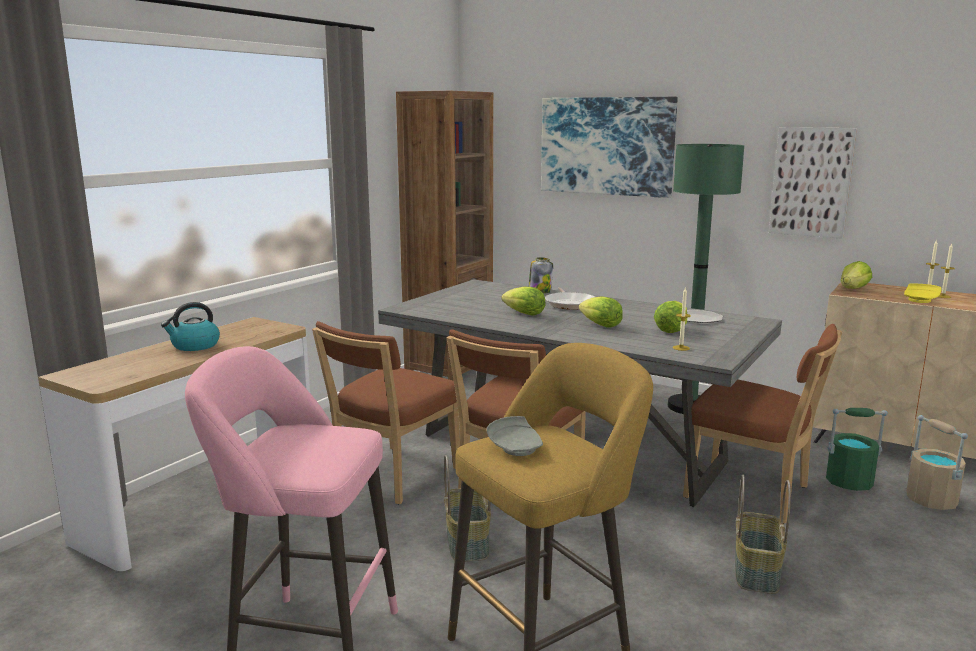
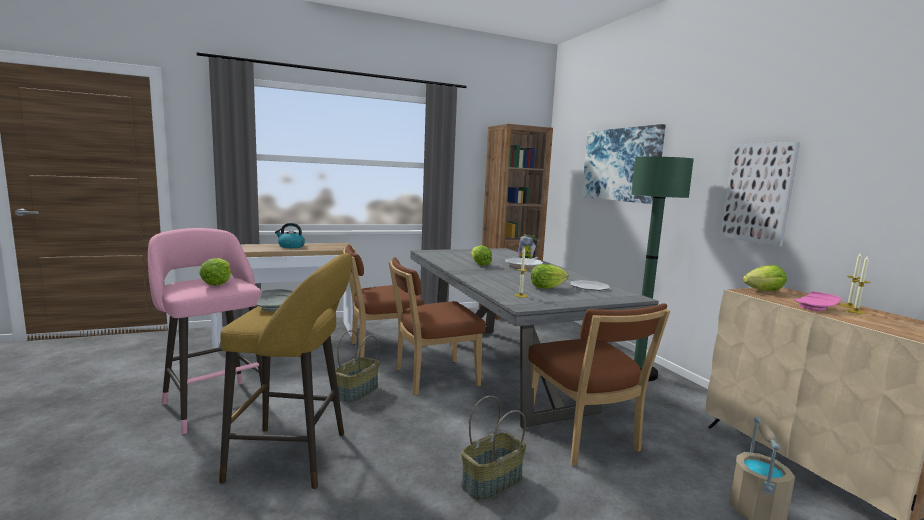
camera: 35 degrees right, 5 degrees down
(600, 325) = (507, 277): lettuce -> lettuce (217, 283)
(848, 482) = (688, 464): green bucket -> none
(920, 300) = (815, 308): yellow plate -> pink plate

